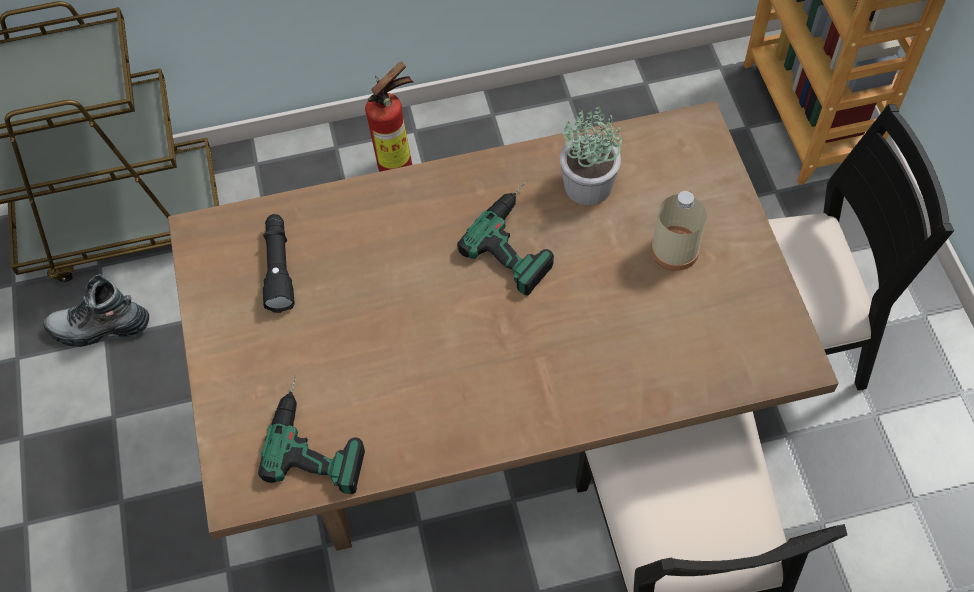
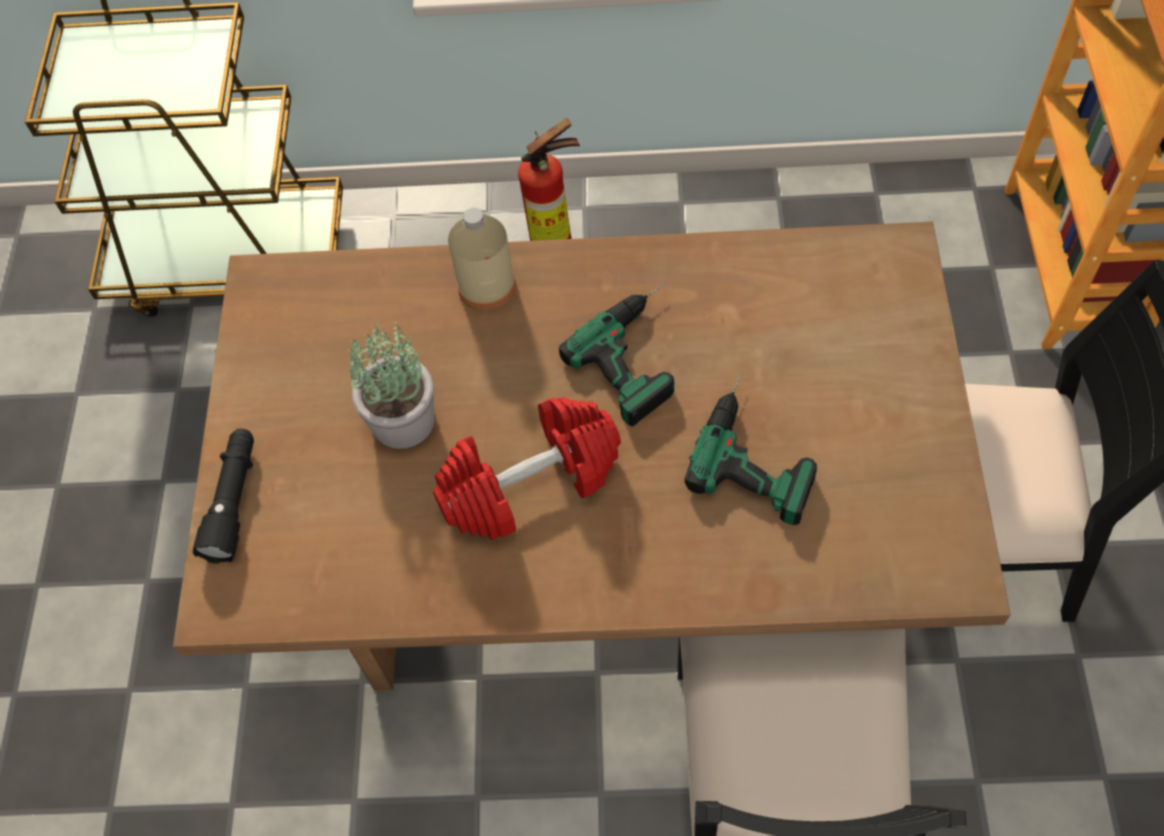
camera: 15 degrees right, 0 degrees up
(100, 327) = (174, 375): boot -> none
(279, 268) = (341, 339): black flashlight -> black flashlight (234, 501)
(319, 436) = (333, 553): power drill -> power drill (759, 450)
(460, 352) = (530, 482): none -> red dumbbell
(589, 185) = (744, 301): potted plant -> potted plant (404, 421)
(675, 250) = (833, 402): beige bottle -> beige bottle (486, 286)

